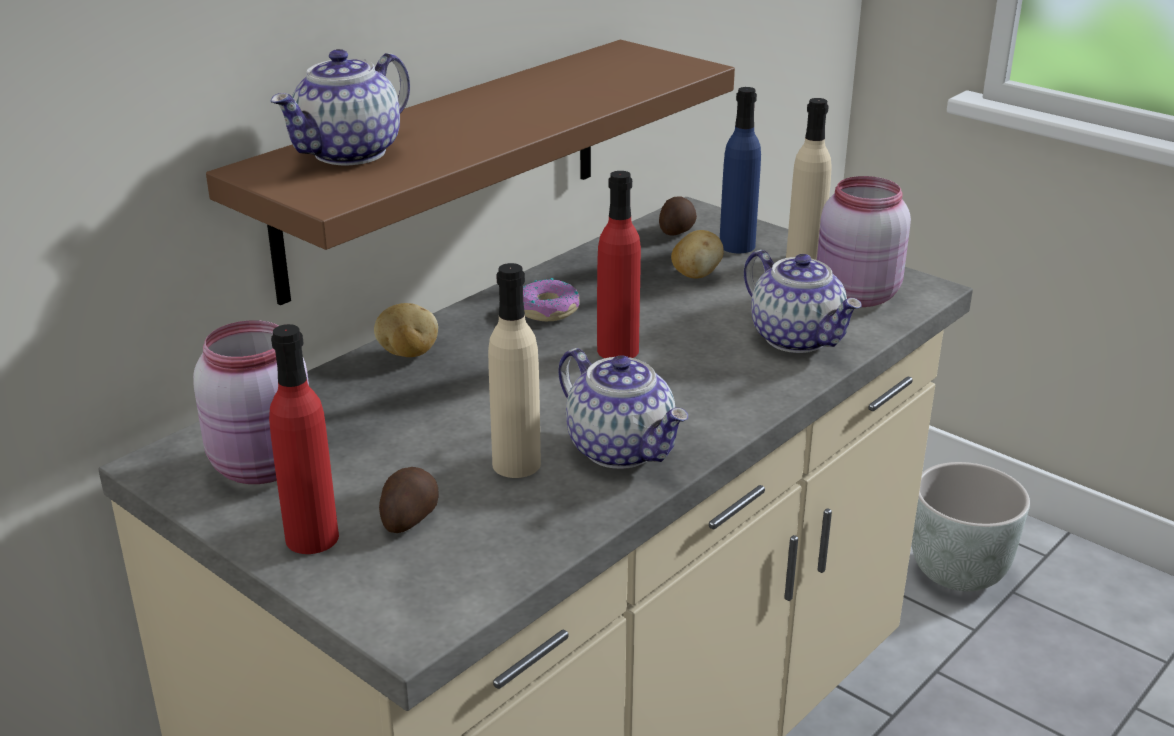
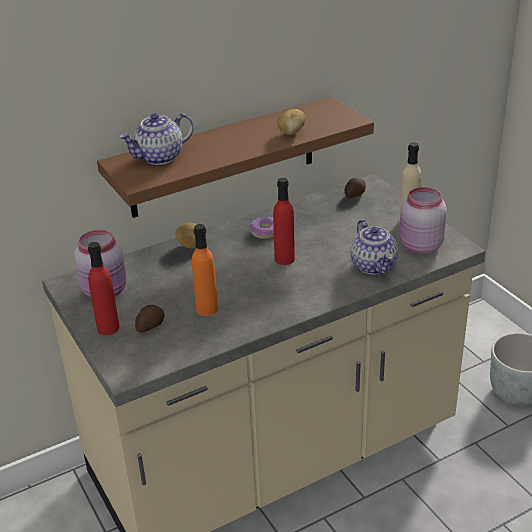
camera: 20 degrees right, 5 degrees up
(516, 464) = (207, 309): beige bottle -> orange bottle
(622, 449) = (256, 310): teapot -> none
(696, 275) = (348, 222): potato -> potato (291, 133)
(737, 245) = (379, 208): blue bottle -> none

